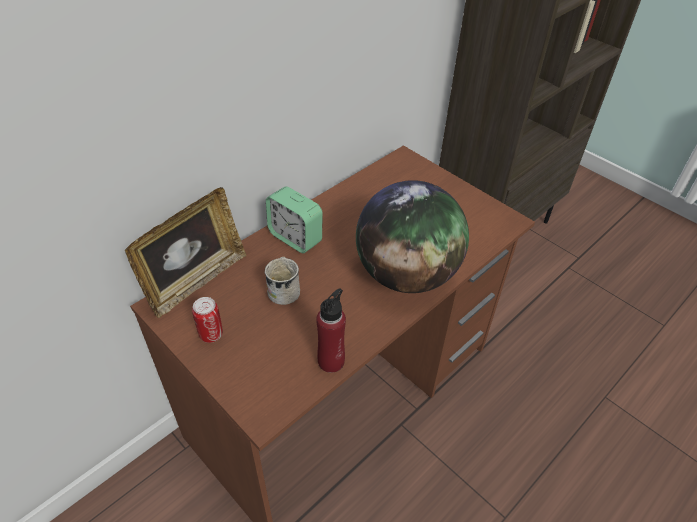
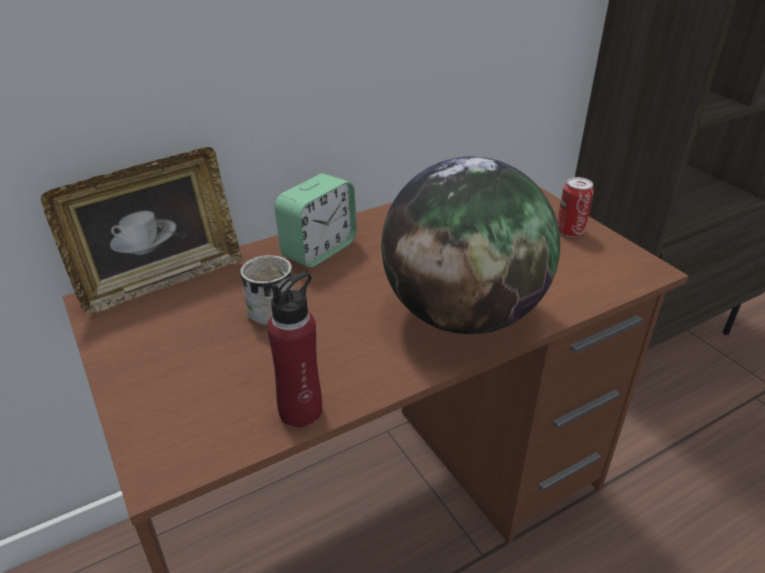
camera: 15 degrees right, 10 degrees down
(211, 334) = (145, 346): can -> can (570, 231)
(295, 237) = (319, 250): alarm clock -> alarm clock turned 105 degrees counterclockwise

